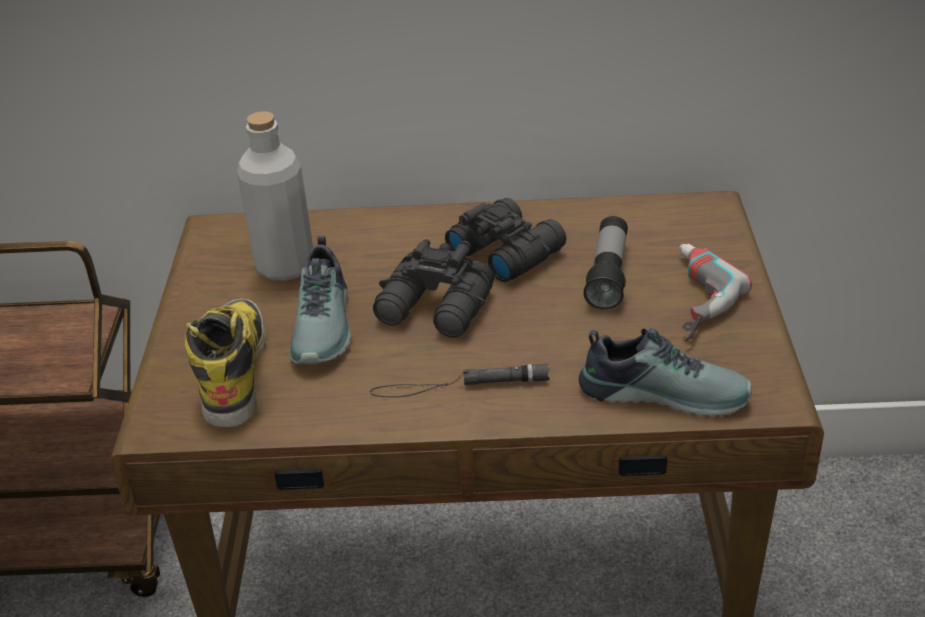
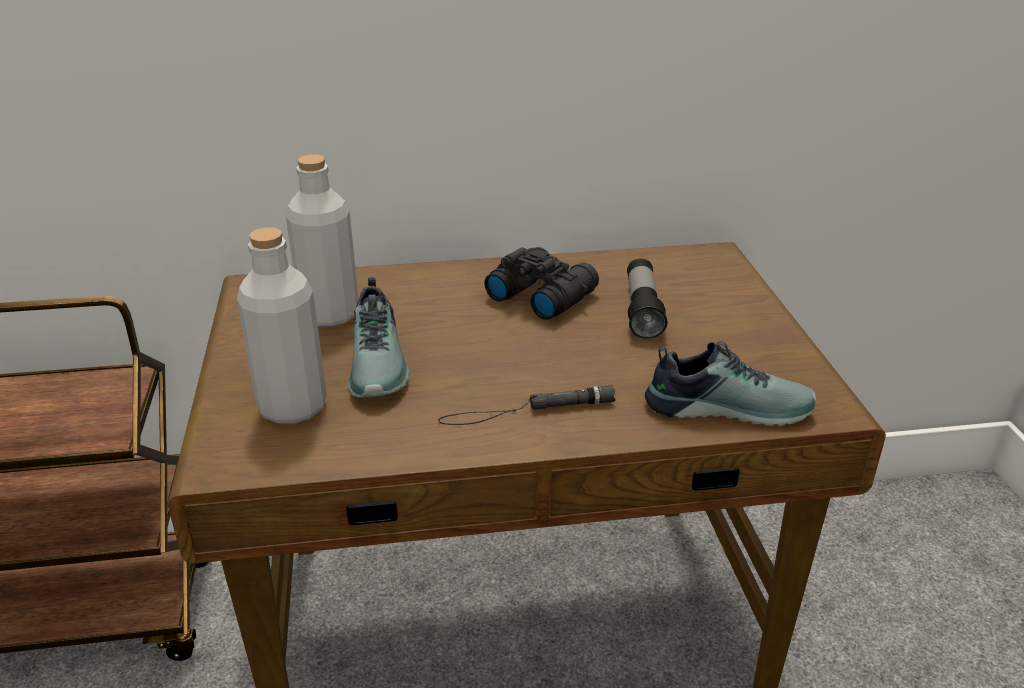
camera: 10 degrees left, 5 degrees down
(234, 369) = (292, 407): boot -> grey bottle
(436, 309) = (487, 345): black binoculars -> none
(686, 298) = (720, 327): power drill -> none

